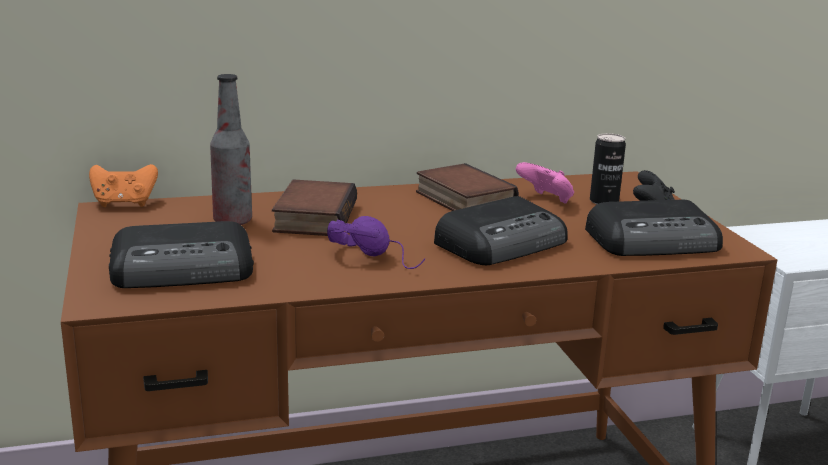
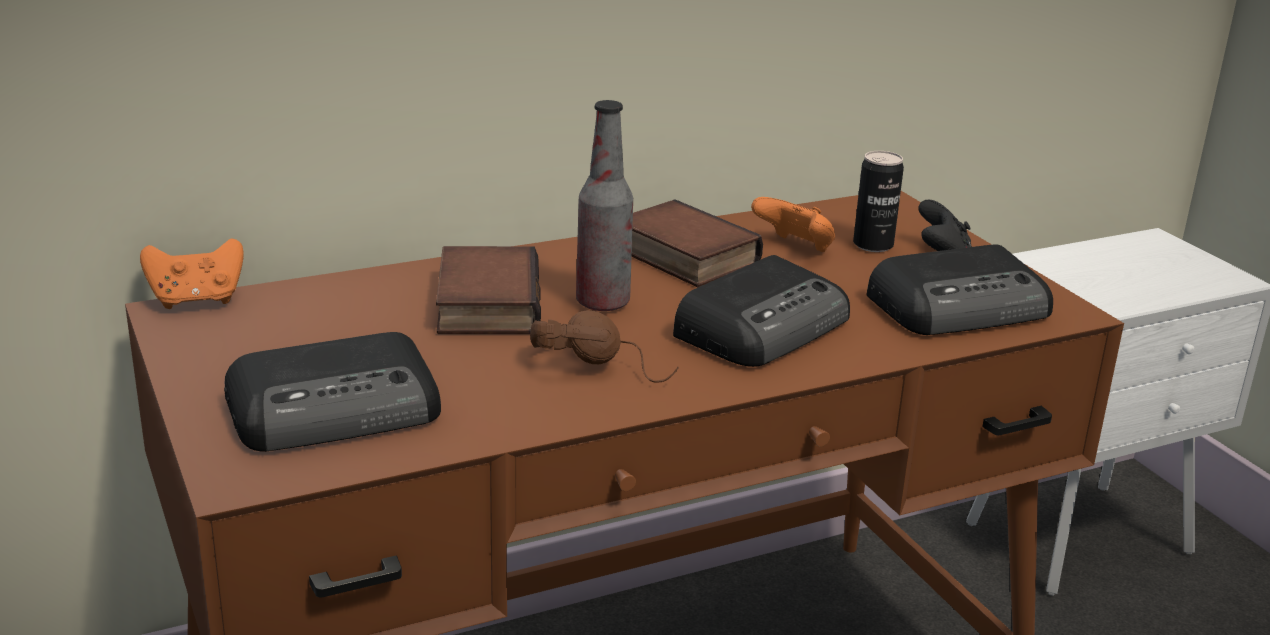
camera: 10 degrees left, 5 degrees up
(232, 221) = (372, 320): bottle -> bottle (602, 303)
(378, 258) = (604, 366): purple headphones -> brown headphones
(546, 200) = (795, 248): pink game controller -> orange game controller

